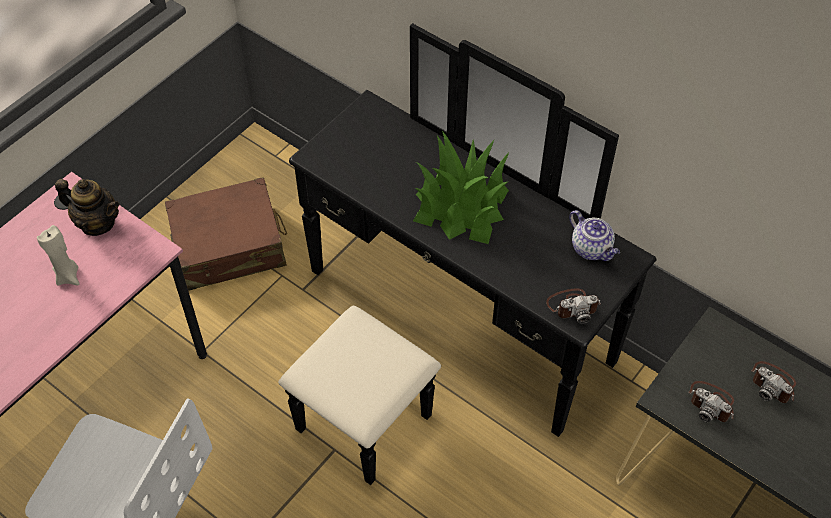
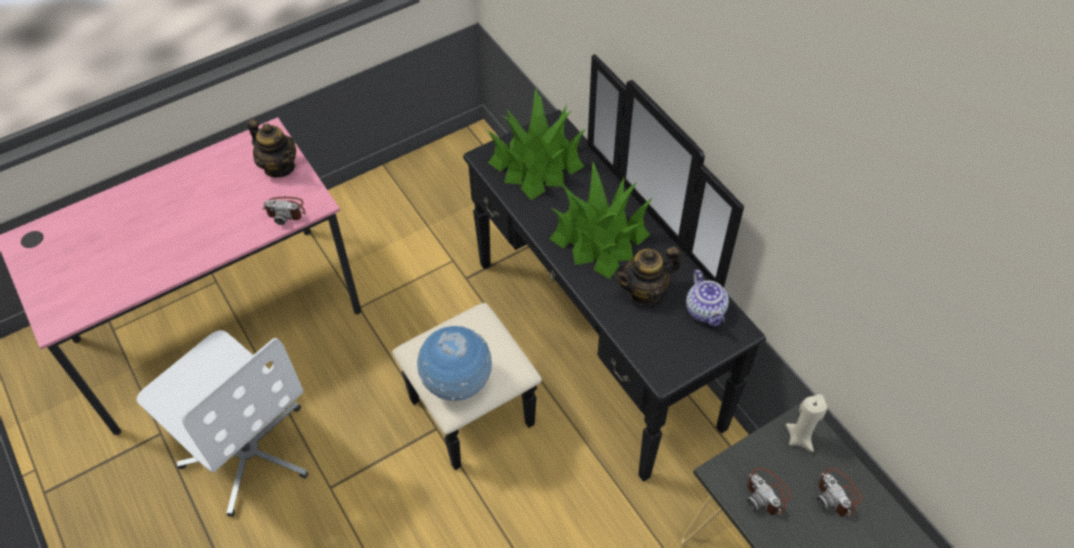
camera: 20 degrees right, 0 degrees up
(68, 276) = (236, 205): beige candle -> beige candle (800, 438)
(229, 246) = (418, 222): brown suitcase -> none
(362, 393) = (457, 383): none -> globe
(368, 149) = (537, 163): none -> potted plant
(527, 246) = (645, 291): none -> teapot
(573, 306) = (664, 359): camera -> camera (286, 210)

